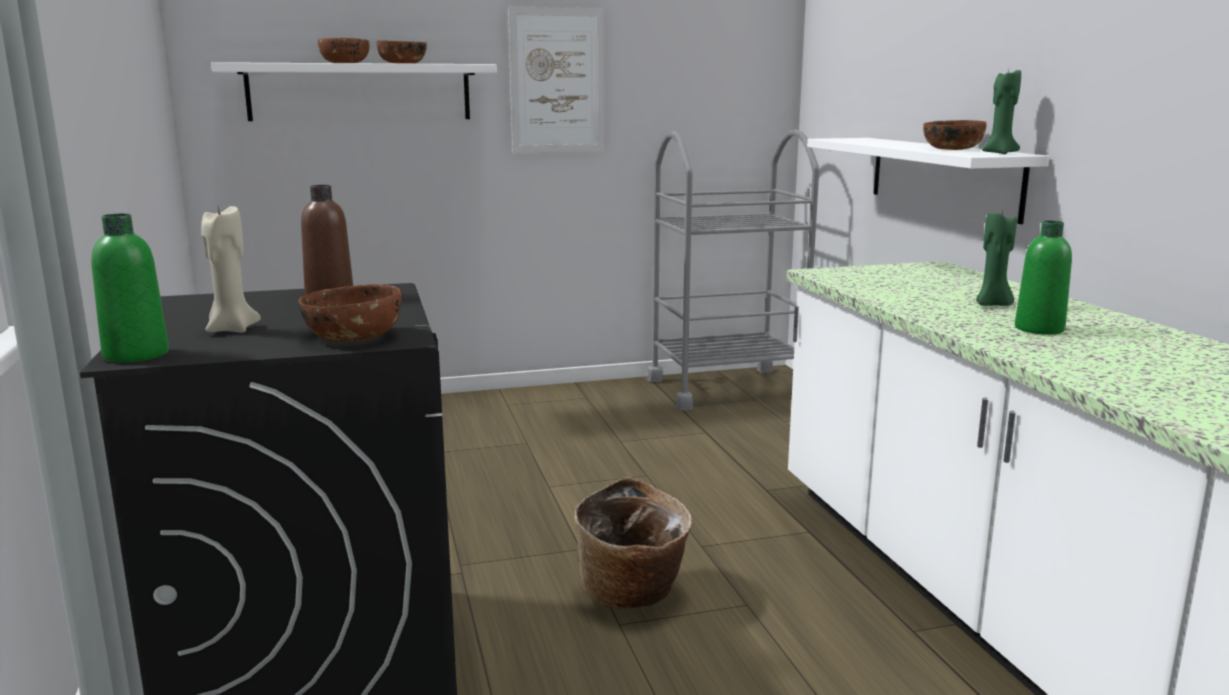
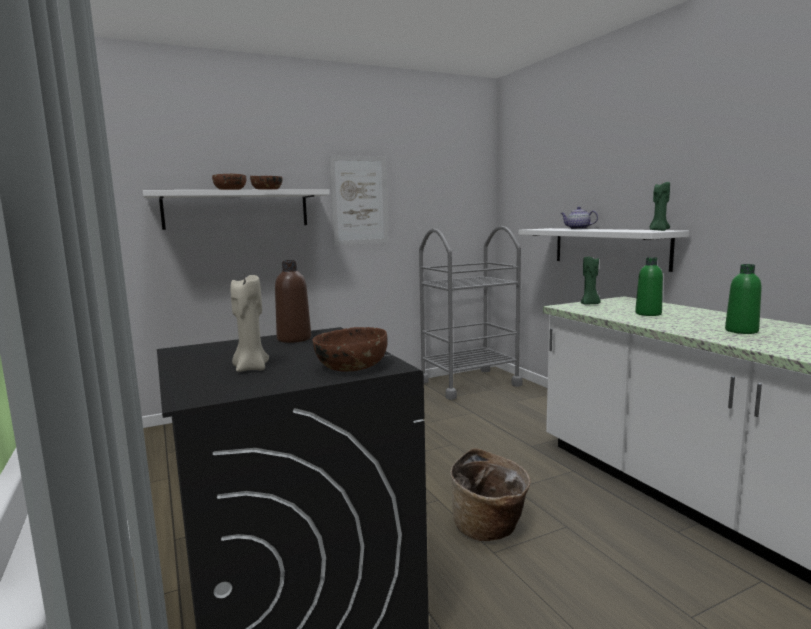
camera: 10 degrees left, 5 degrees down
(136, 355) = (196, 394): green bottle -> green bottle (648, 314)
(897, 142) = (577, 229): none -> teapot
(951, 149) = (623, 230): brown bowl -> none
(993, 305) = (692, 319): green candle -> green candle (590, 304)

